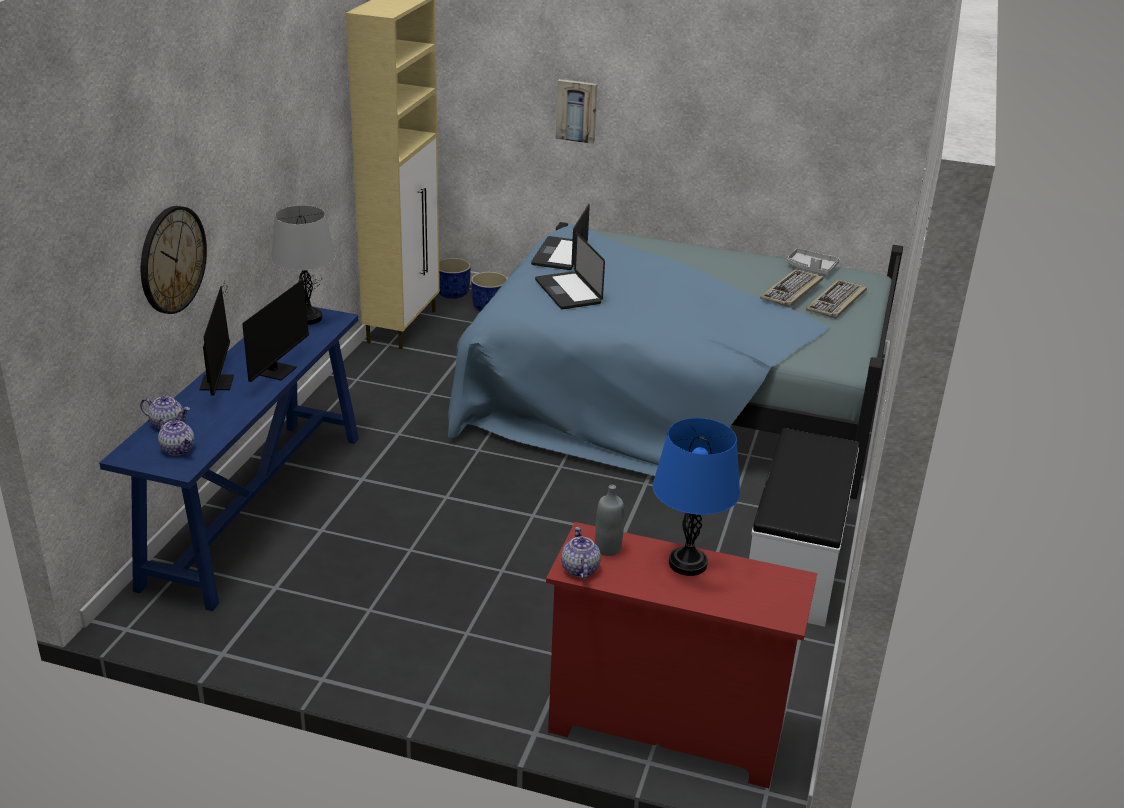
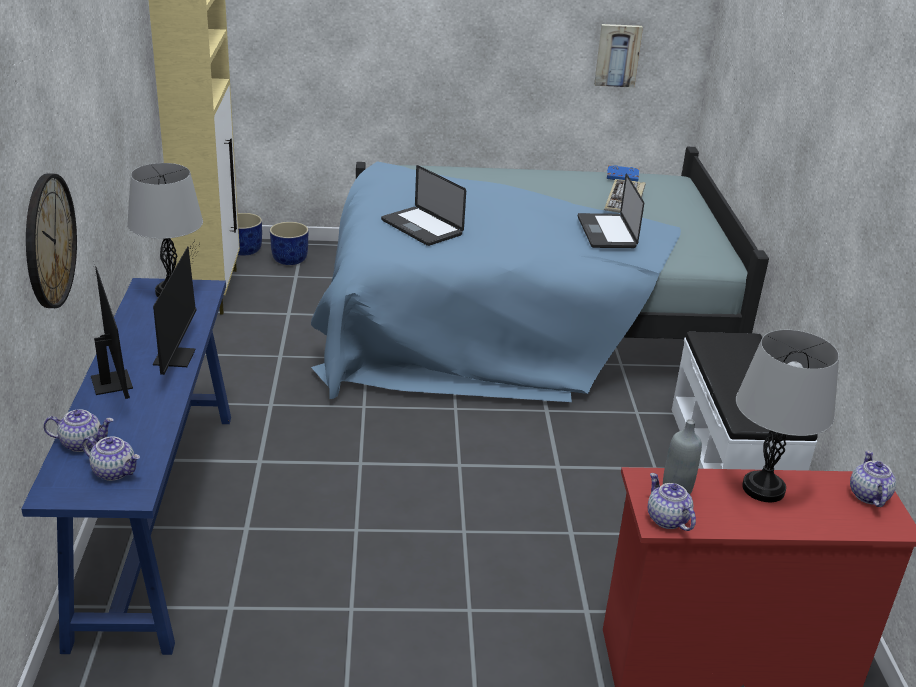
camera: 20 degrees left, 0 degrees up
(560, 255) = (387, 192): laptop -> laptop (606, 232)
(577, 110) = (365, 44): picture -> picture (617, 55)
(687, 563) = (763, 489): blue table lamp -> grey table lamp
(783, 588) = (867, 495): none -> teapot
(811, 268) = (622, 177): grey tray -> blue book
(837, 302) = (667, 205): keyboard -> none

